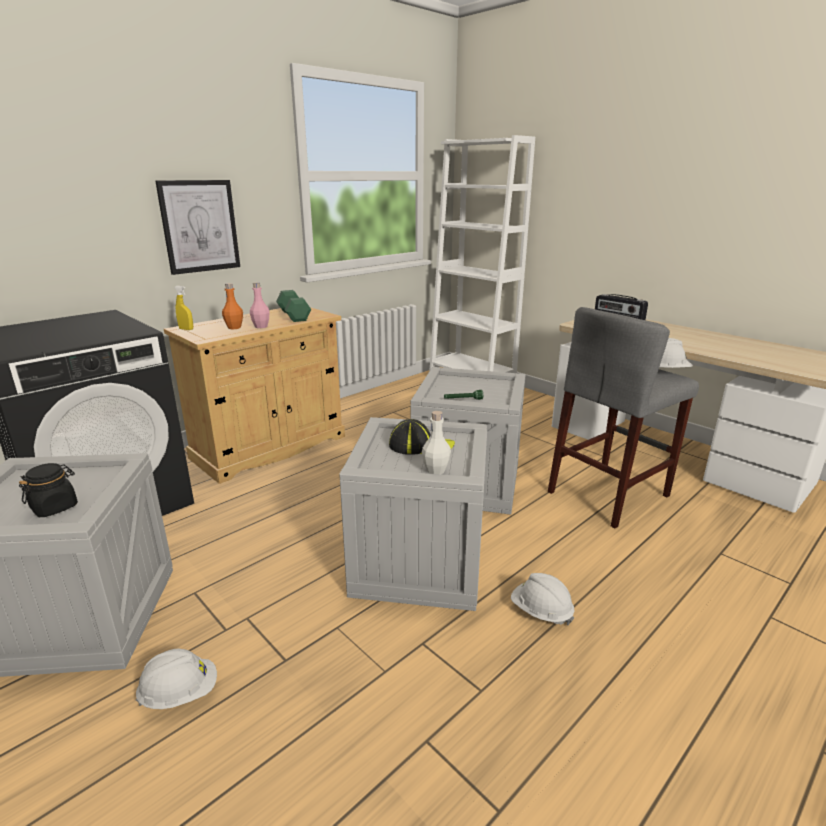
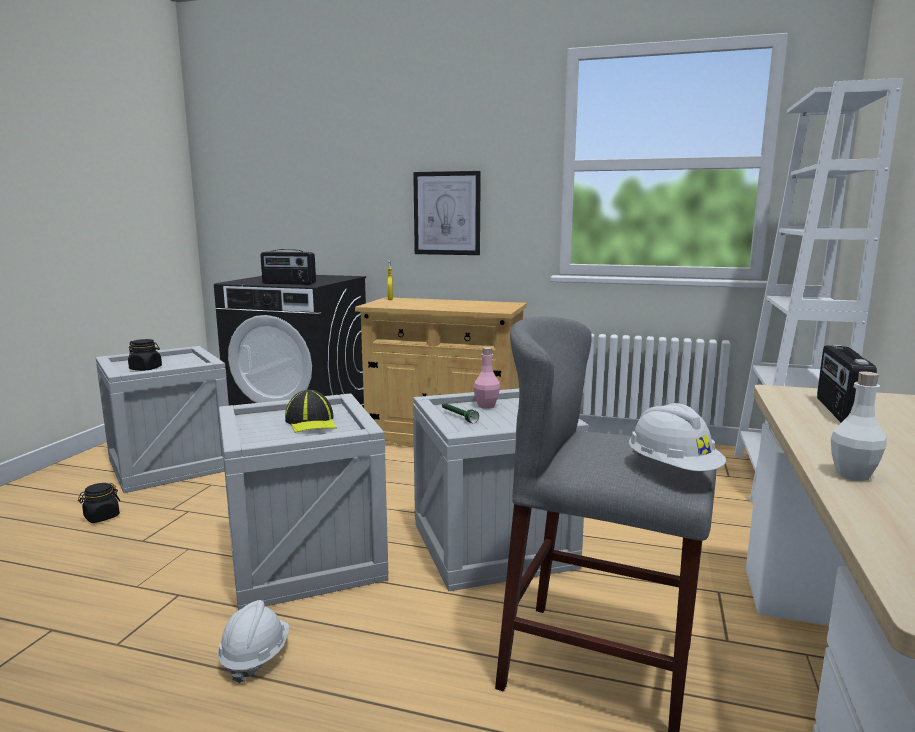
camera: 60 degrees right, 10 degrees down
(103, 337) = (289, 283): none -> radio
(180, 693) = (101, 517): white hard hat -> black jar
(234, 327) = (414, 304): orange bottle -> none
(261, 326) = (429, 307): pink bottle -> pink bottle (486, 406)
(294, 315) = (482, 306): green dumbbell -> none
(436, 470) = (258, 436): white bottle -> white bottle (853, 475)

